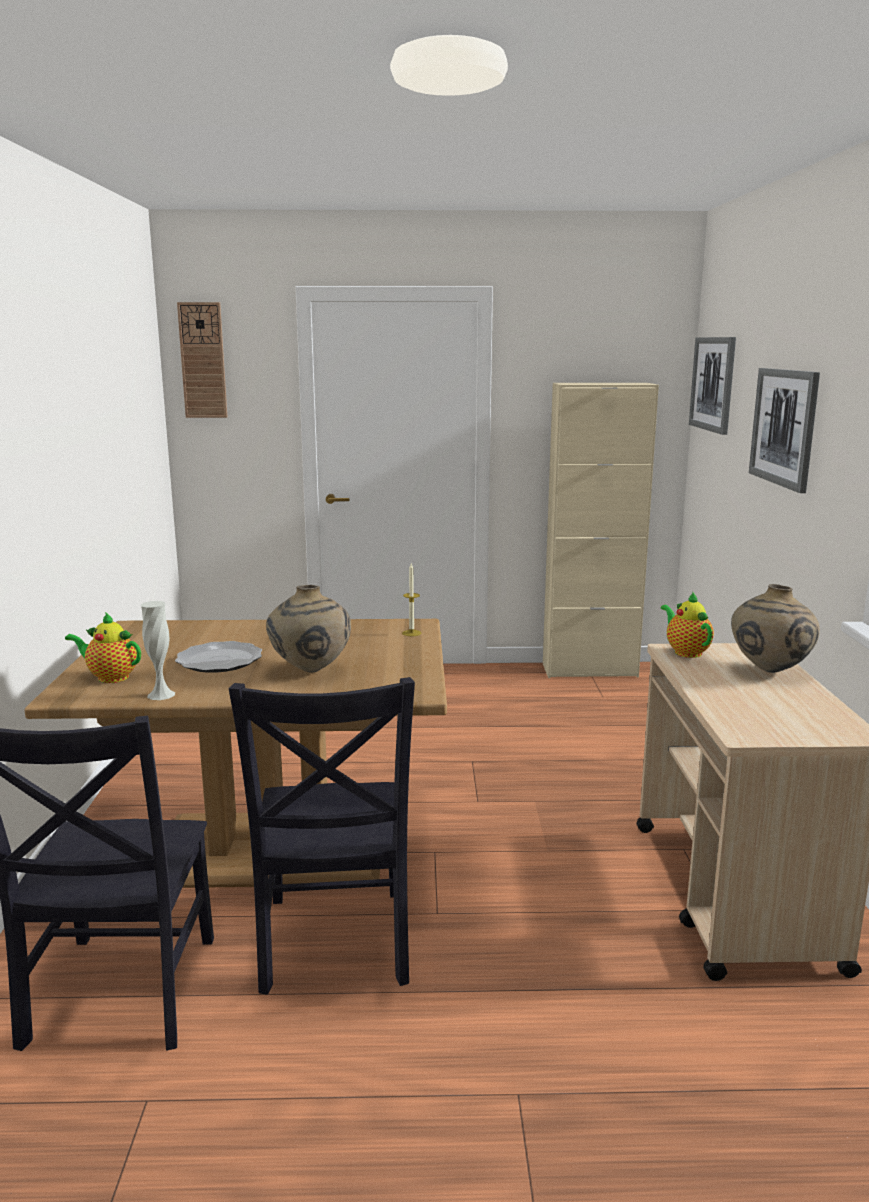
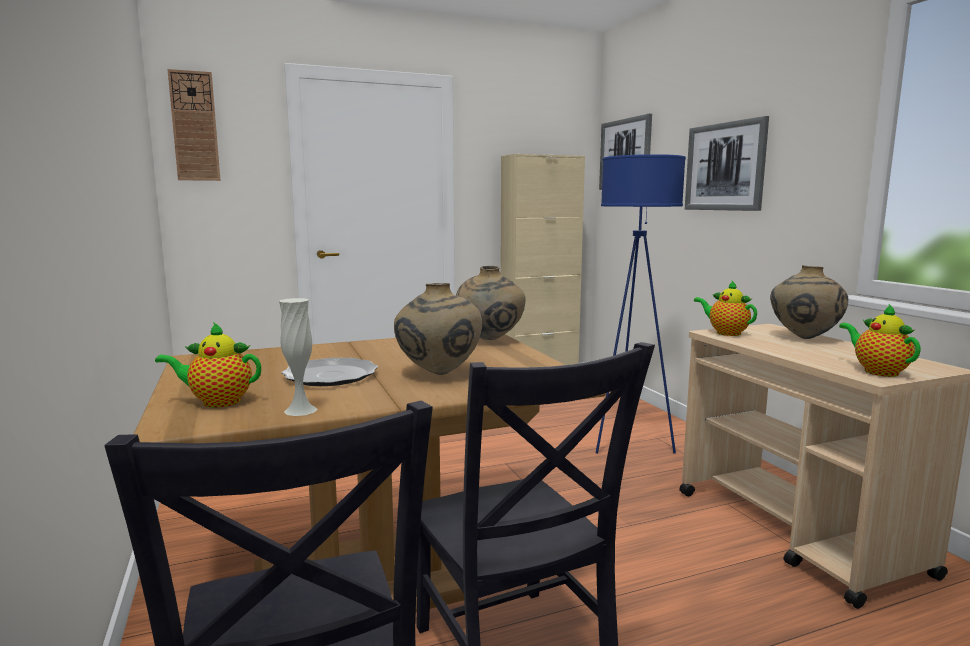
camera: 20 degrees left, 5 degrees down
(411, 633) = (490, 340): candle -> beige vase
(635, 760) = (629, 443): none -> blue floor lamp
(763, 728) = (877, 371): none -> teapot

